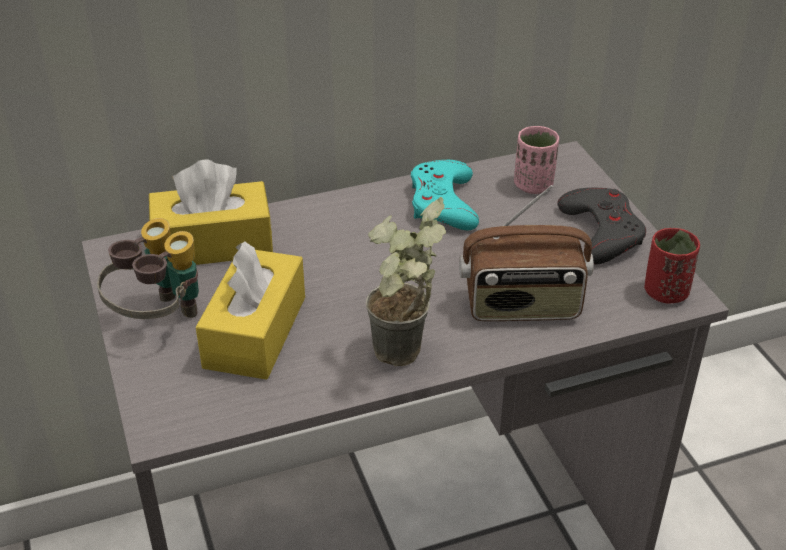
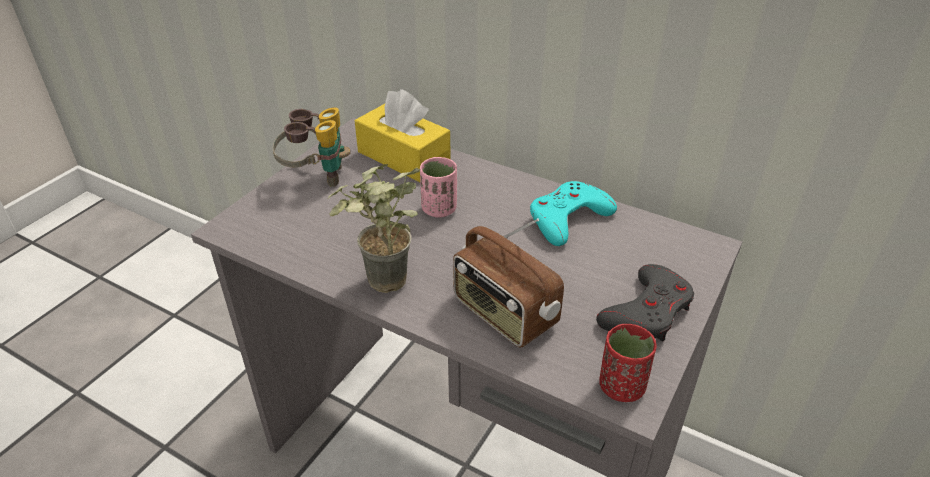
camera: 50 degrees right, 0 degrees up
(255, 332) = (343, 214): yellow tissue box -> none
(533, 185) = (651, 248): pink cup -> pink cup (439, 209)

